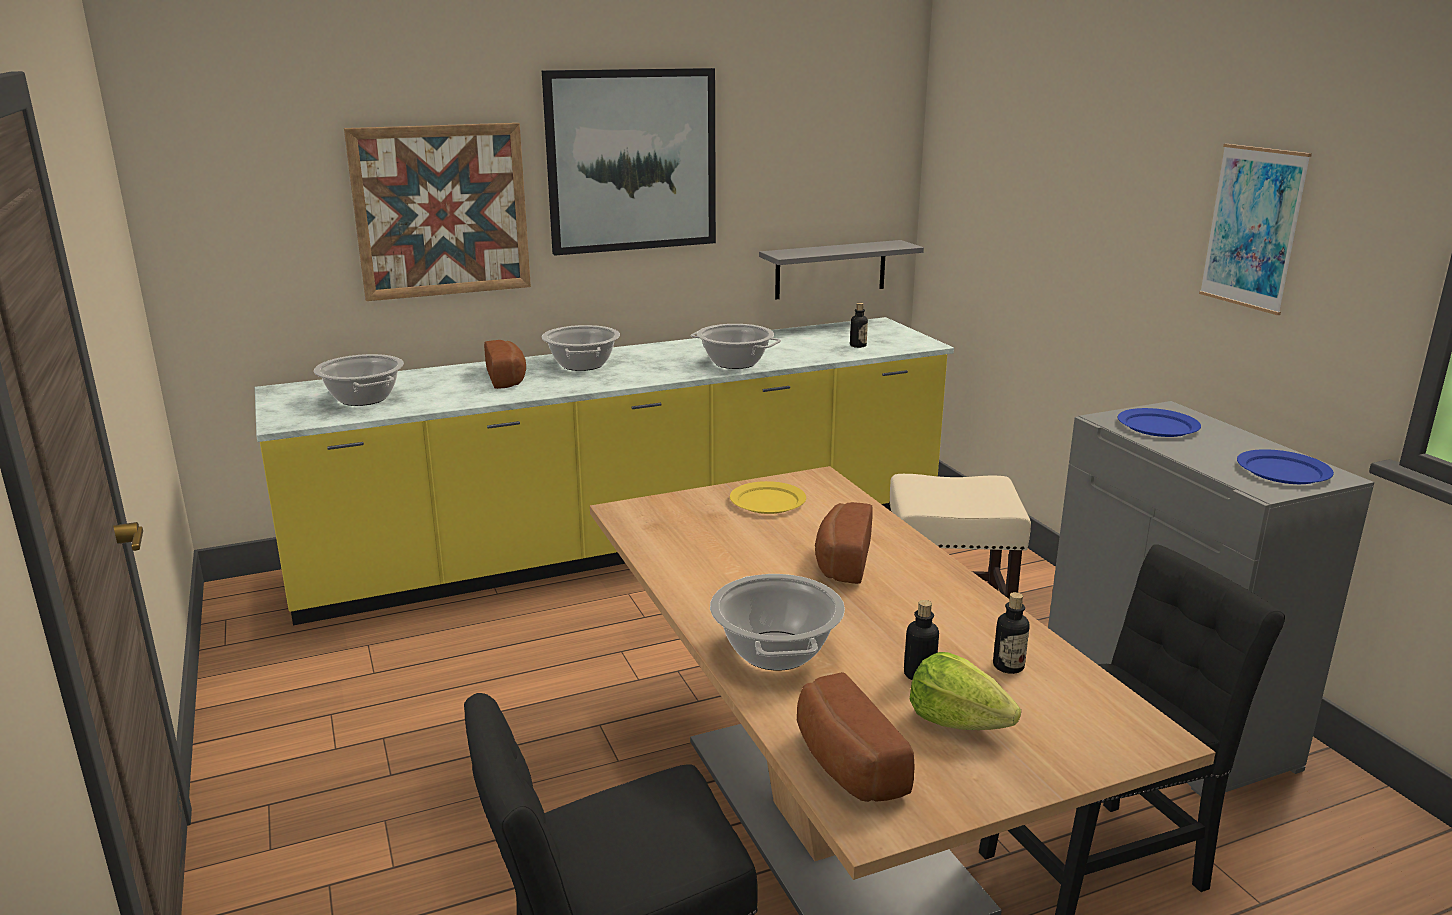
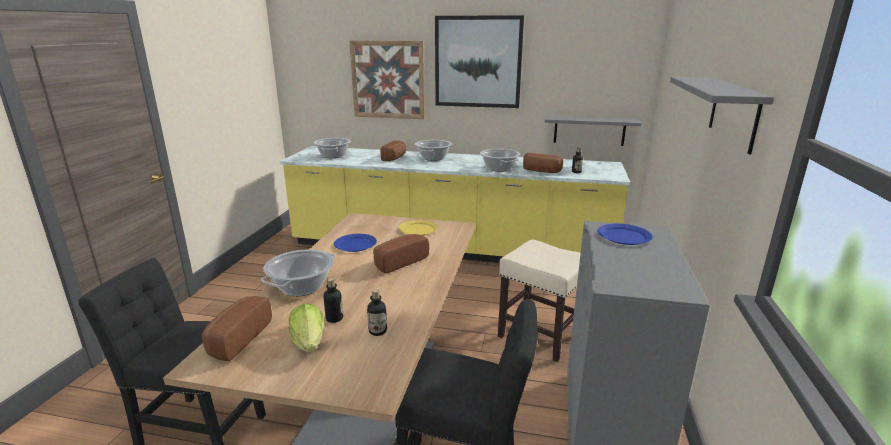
camera: 35 degrees right, 0 degrees up
(806, 355) = (540, 171): none -> bread
(1253, 228) = (733, 112): picture -> grey shelf
(1283, 471) = (651, 280): blue plate -> blue plate (355, 245)

